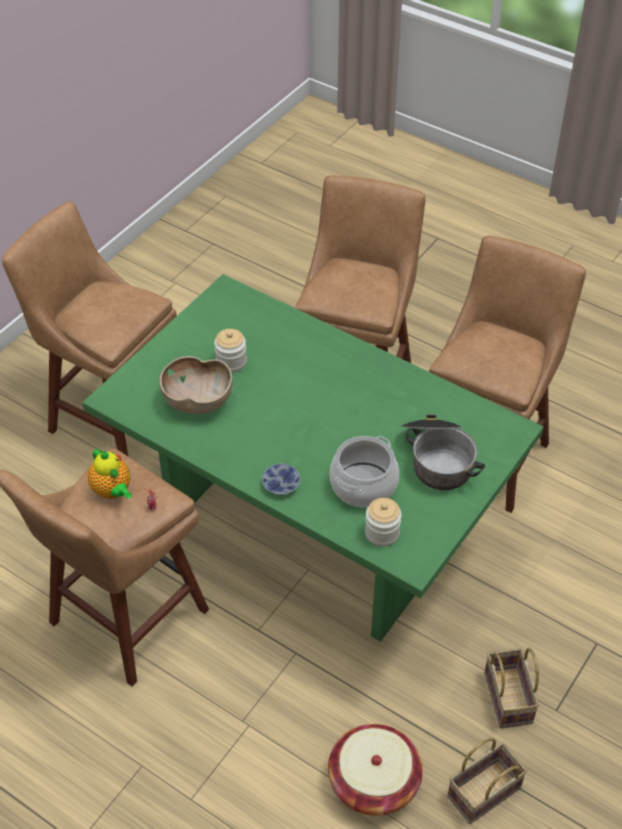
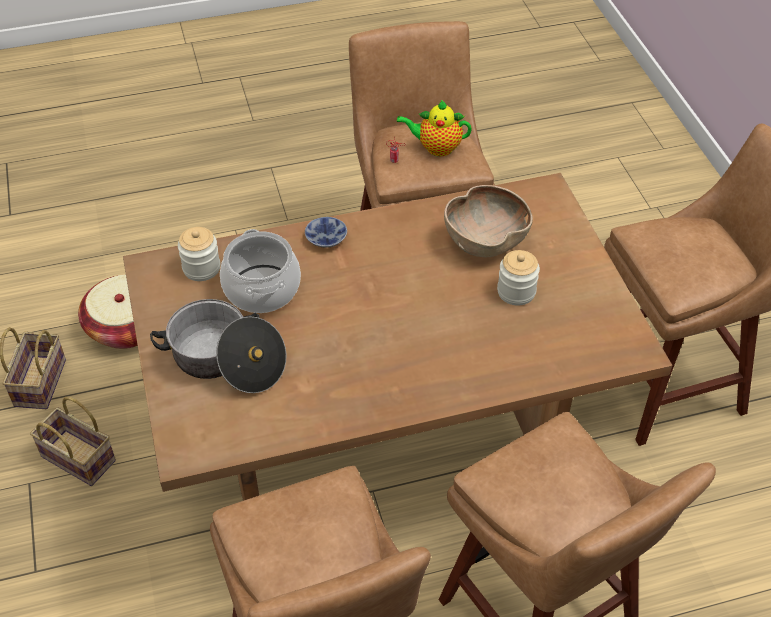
camera: 130 degrees right, 0 degrees up
(309, 529) = (386, 442): green dining table -> brown dining table

